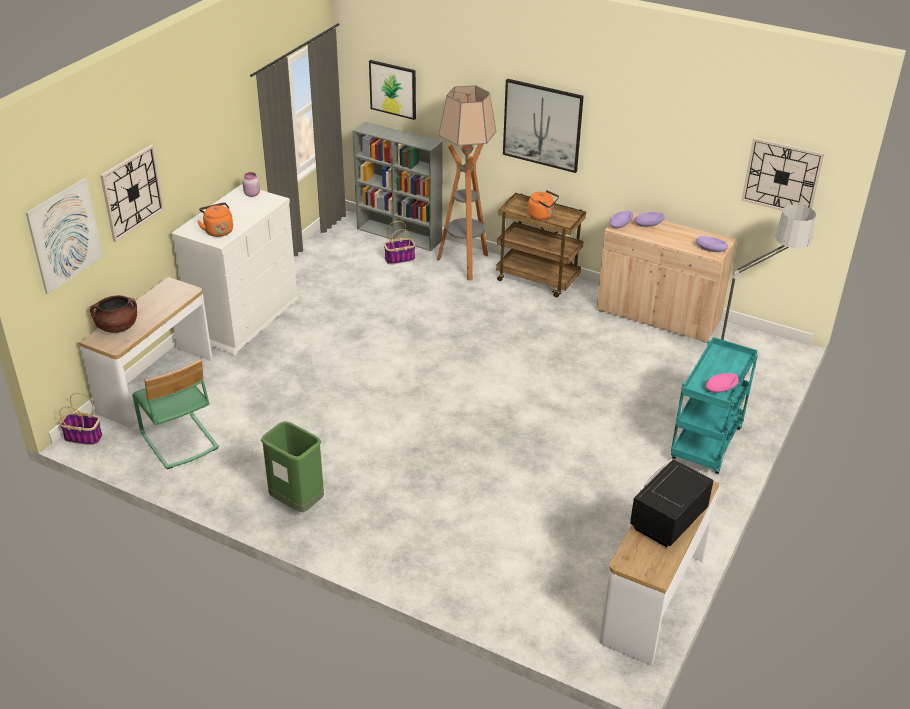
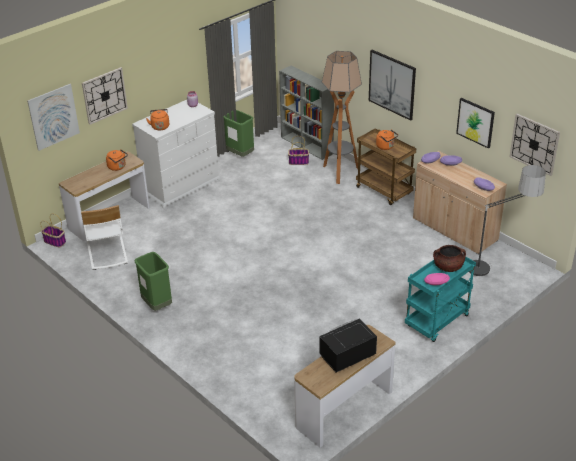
camera: 20 degrees right, 0 degrees up
(117, 327) = (83, 177): brown cooking pot -> brown cooking pot (448, 267)
(165, 303) = (118, 167): none -> orange kettle
(179, 441) = (107, 254): green chair -> white chair
(310, 261) = (240, 155): none -> green trash can
(393, 89) = (307, 46): picture -> picture (475, 122)

